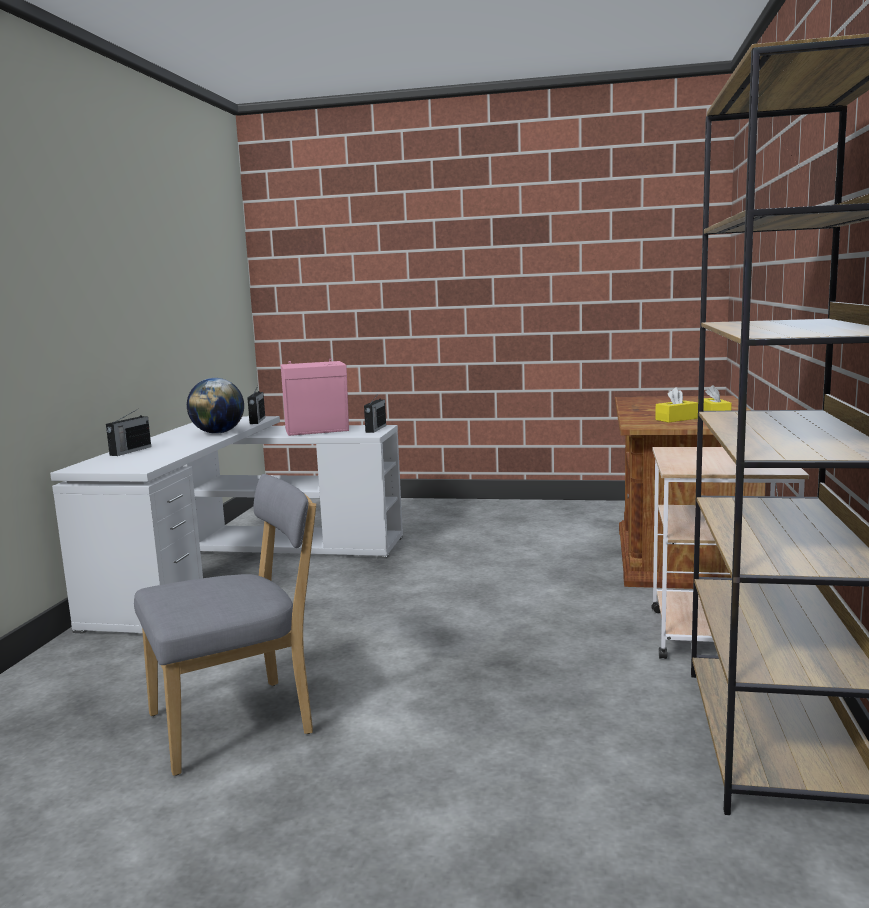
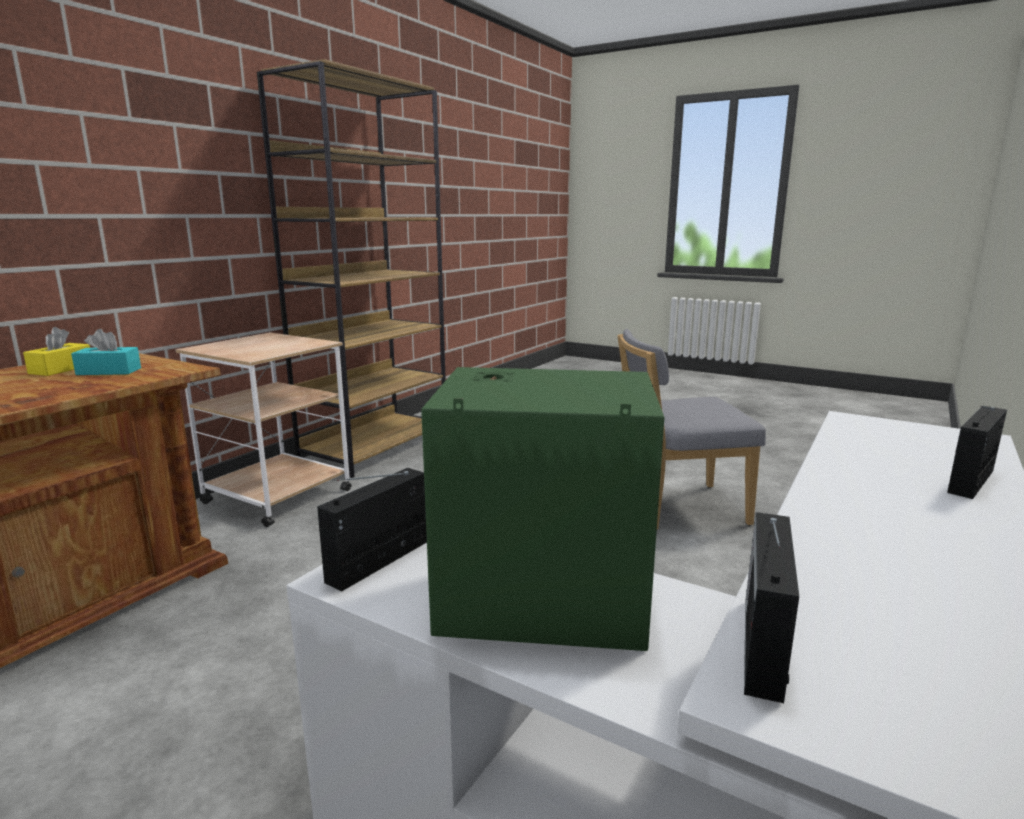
camera: 160 degrees left, 5 degrees up
(218, 433) = (839, 542): globe -> none
(318, 430) = (538, 598): pink speaker -> green speaker
(676, 419) = (109, 371): yellow tissue box -> turquoise tissue box

